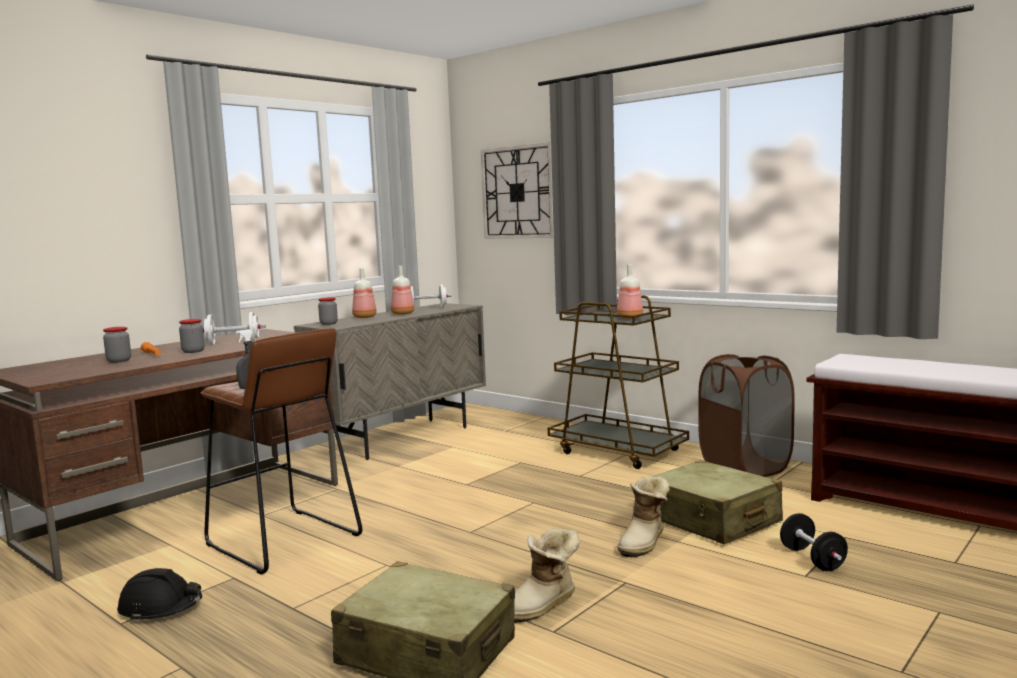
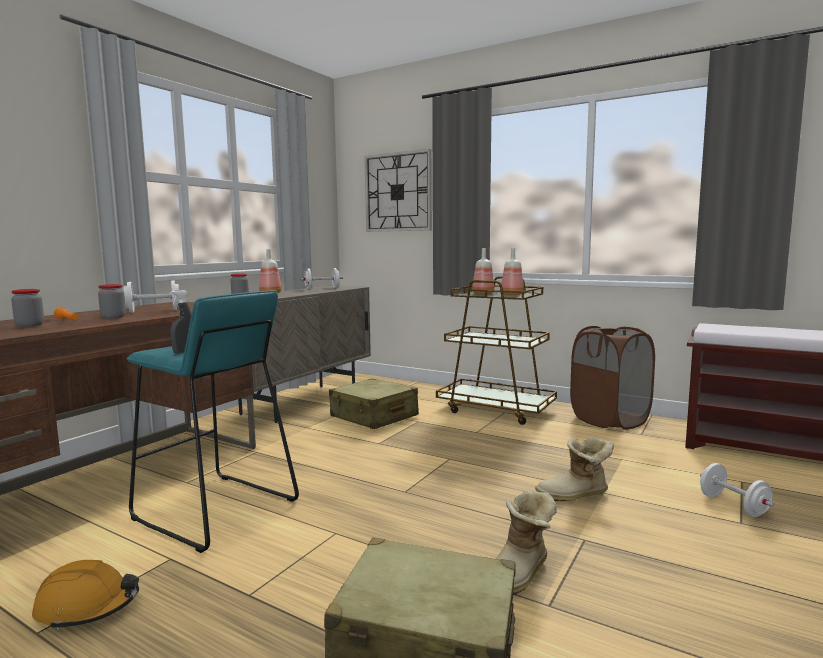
camera: 10 degrees left, 0 degrees up
(161, 608) = (87, 607): black hard hat -> orange hard hat
(282, 541) = (215, 510): brown stool -> turquoise stool
(402, 314) = (303, 291): bottle -> bottle (482, 294)
(645, 543) = (575, 496): boot -> boot turned 60 degrees clockwise
(712, 520) = (619, 470): beige suitcase -> beige suitcase (374, 416)
(812, 559) = (733, 505): black dumbbell -> white dumbbell

